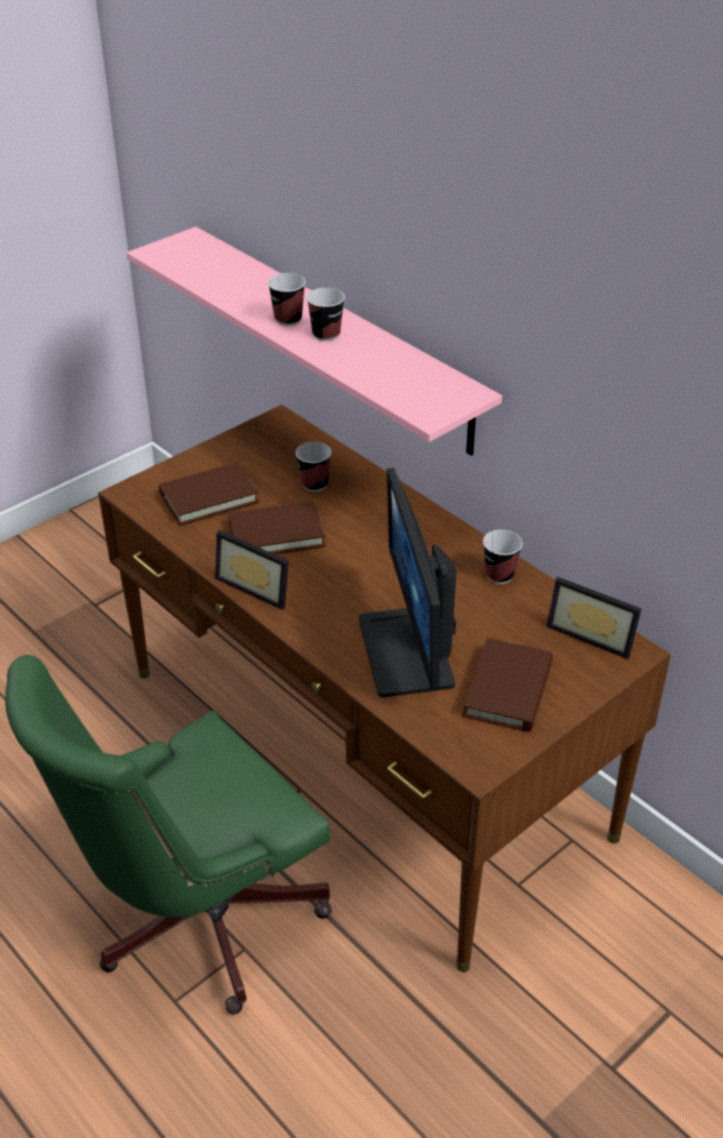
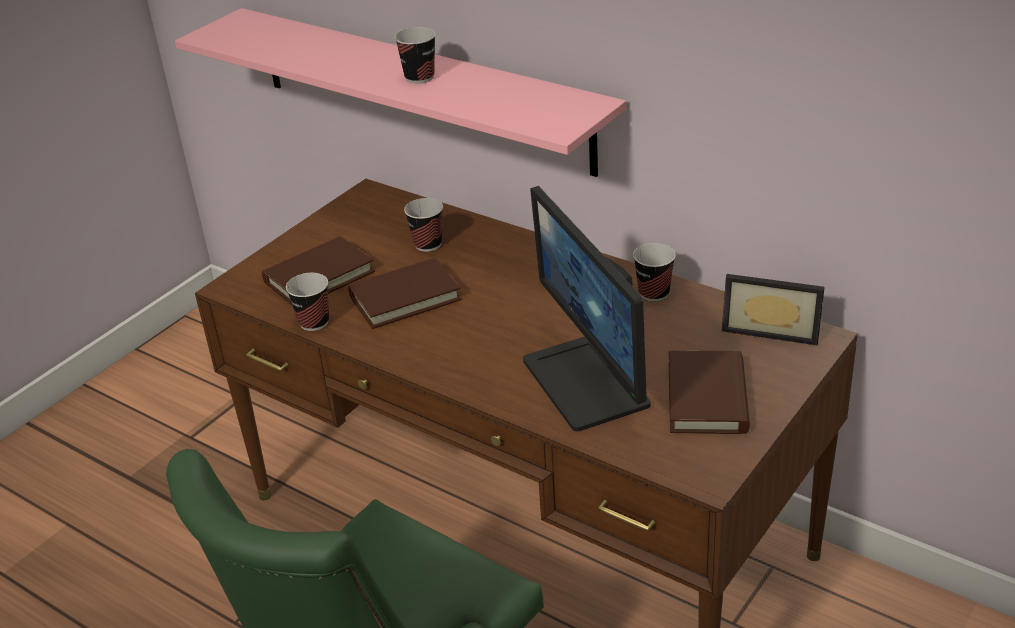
camera: 10 degrees left, 5 degrees down
(257, 585) = (402, 349): picture frame -> none
(288, 319) = (373, 71): cup -> cup (314, 322)

